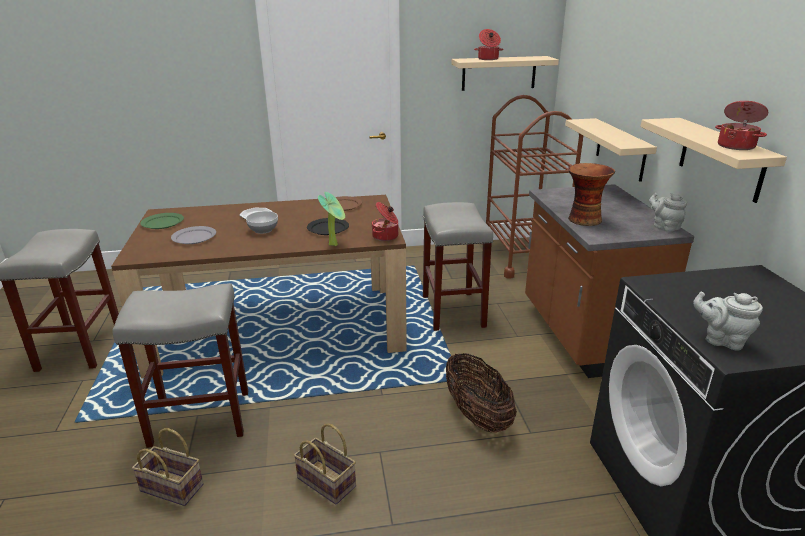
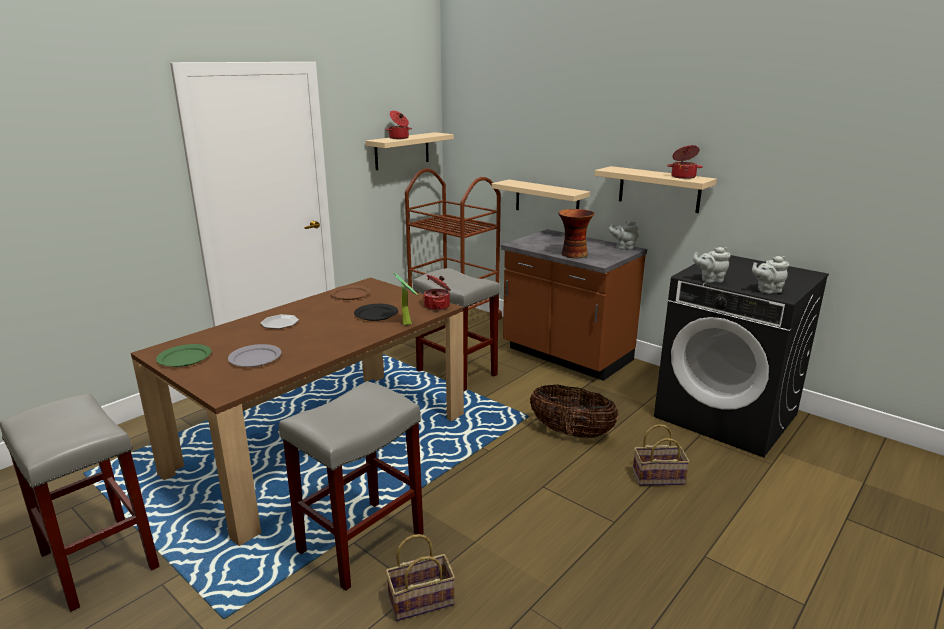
camera: 40 degrees left, 5 degrees down
(263, 230) = (316, 332): bowl -> none
(328, 482) = (537, 524): basket -> basket (659, 477)
(665, 298) = (710, 280): none -> grey teapot

